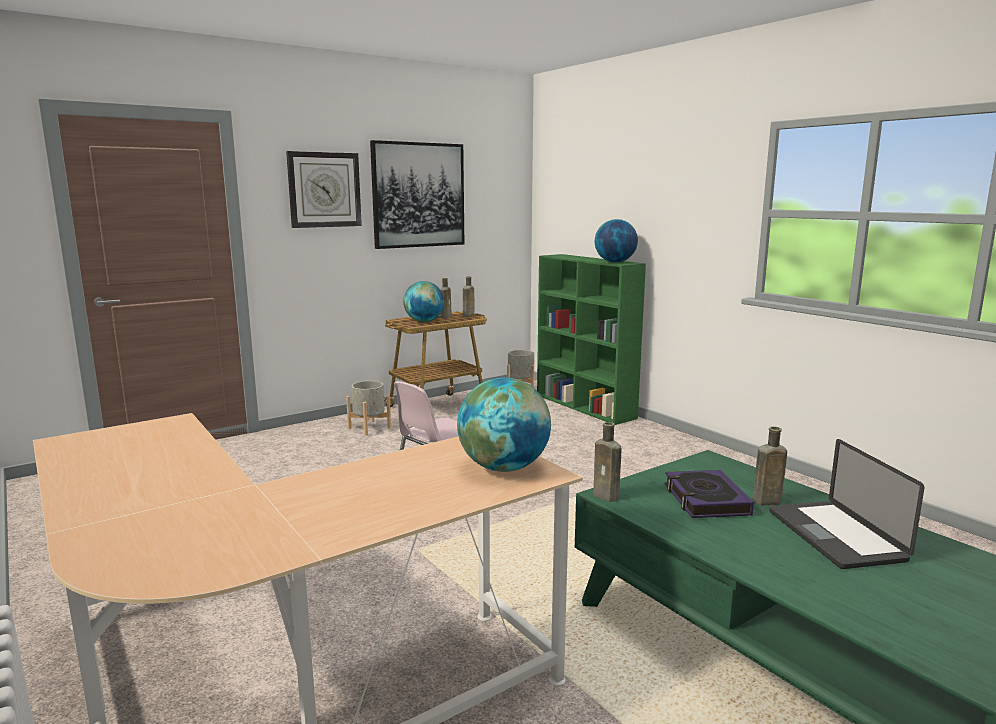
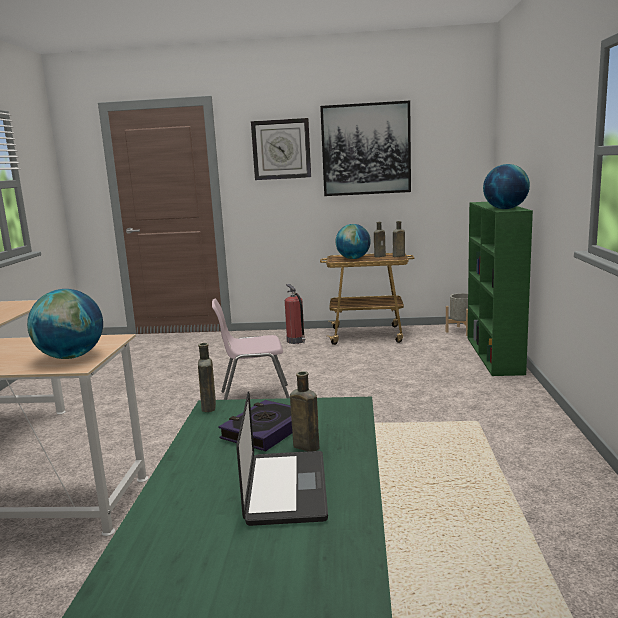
camera: 40 degrees right, 0 degrees up
(369, 428) = (296, 341): grey planter -> fire extinguisher
(835, 535) = (286, 488): laptop -> laptop turned 150 degrees clockwise

